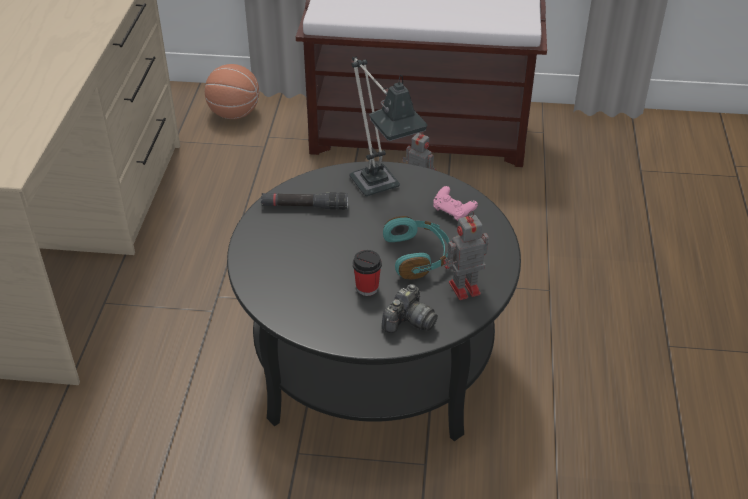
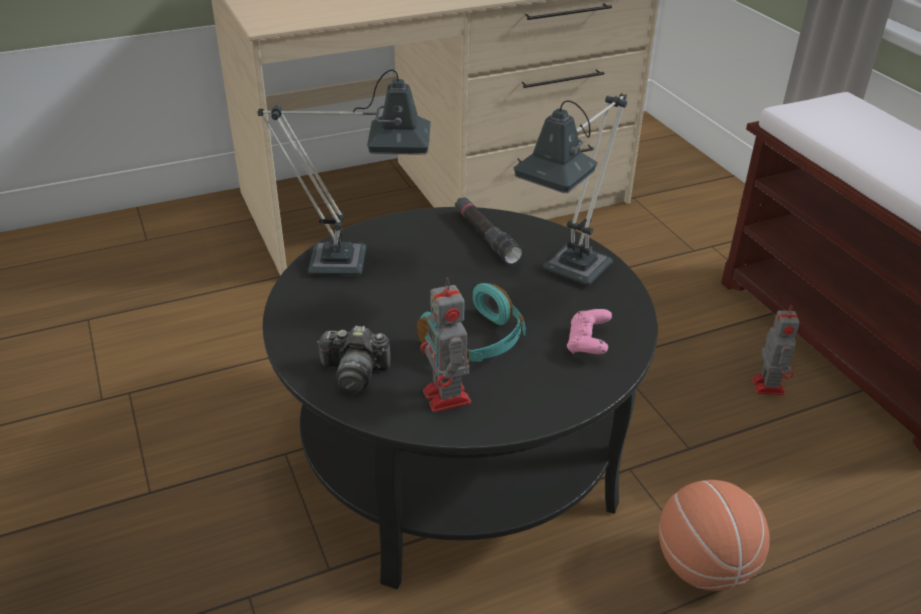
camera: 60 degrees right, 5 degrees down
(234, 114) = (717, 212): basketball -> basketball (704, 567)
(281, 280) = (354, 263): none -> table lamp
(367, 288) = (388, 323): cup -> none
(462, 288) = (447, 398): toy robot -> toy robot turned 150 degrees counterclockwise

